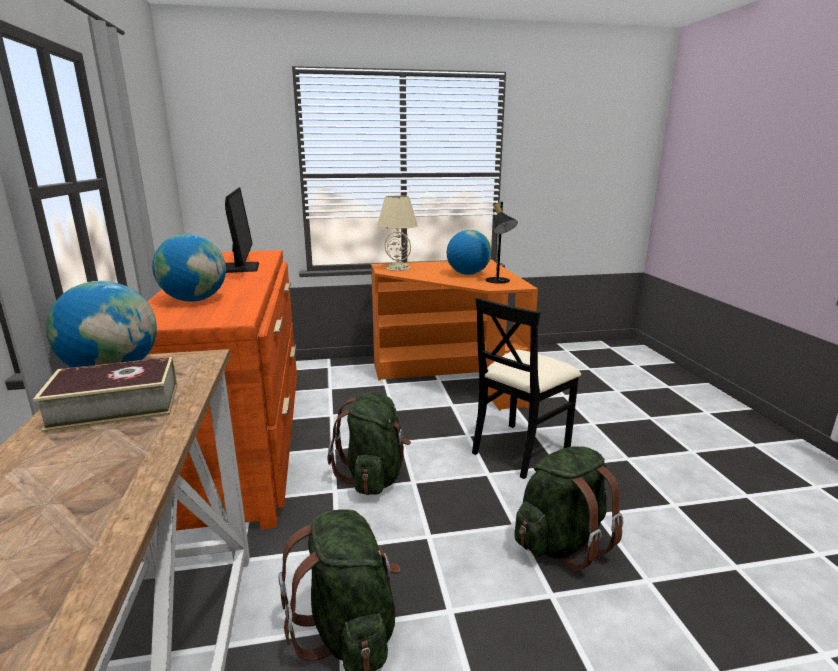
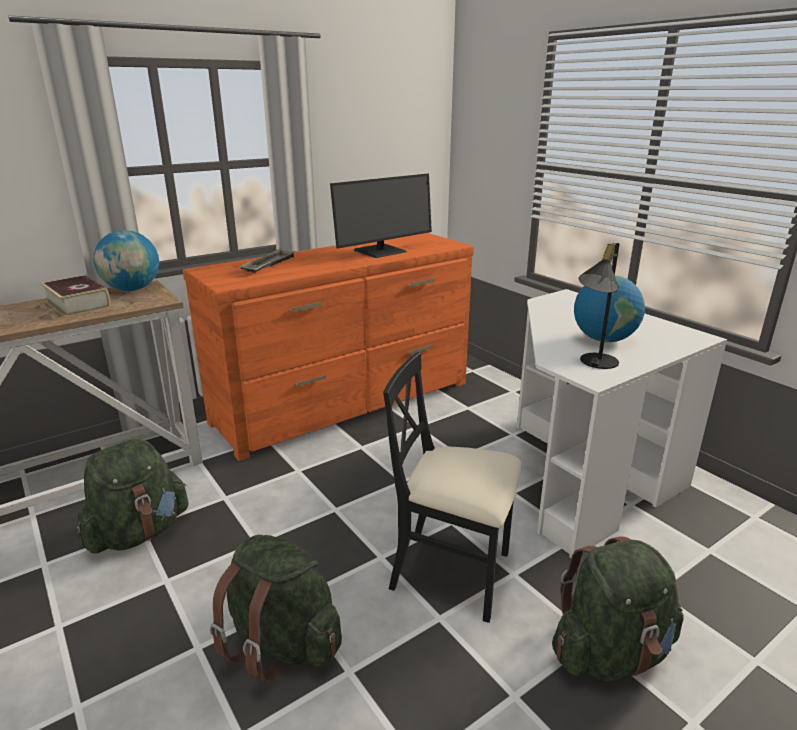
camera: 65 degrees right, 5 degrees up
(195, 300) = (269, 265): globe -> tray
(374, 476) = (330, 484): green backpack -> green backpack (610, 653)
(398, 268) = (569, 303): beige table lamp -> none
(450, 379) = (579, 473): orange desk -> white desk

